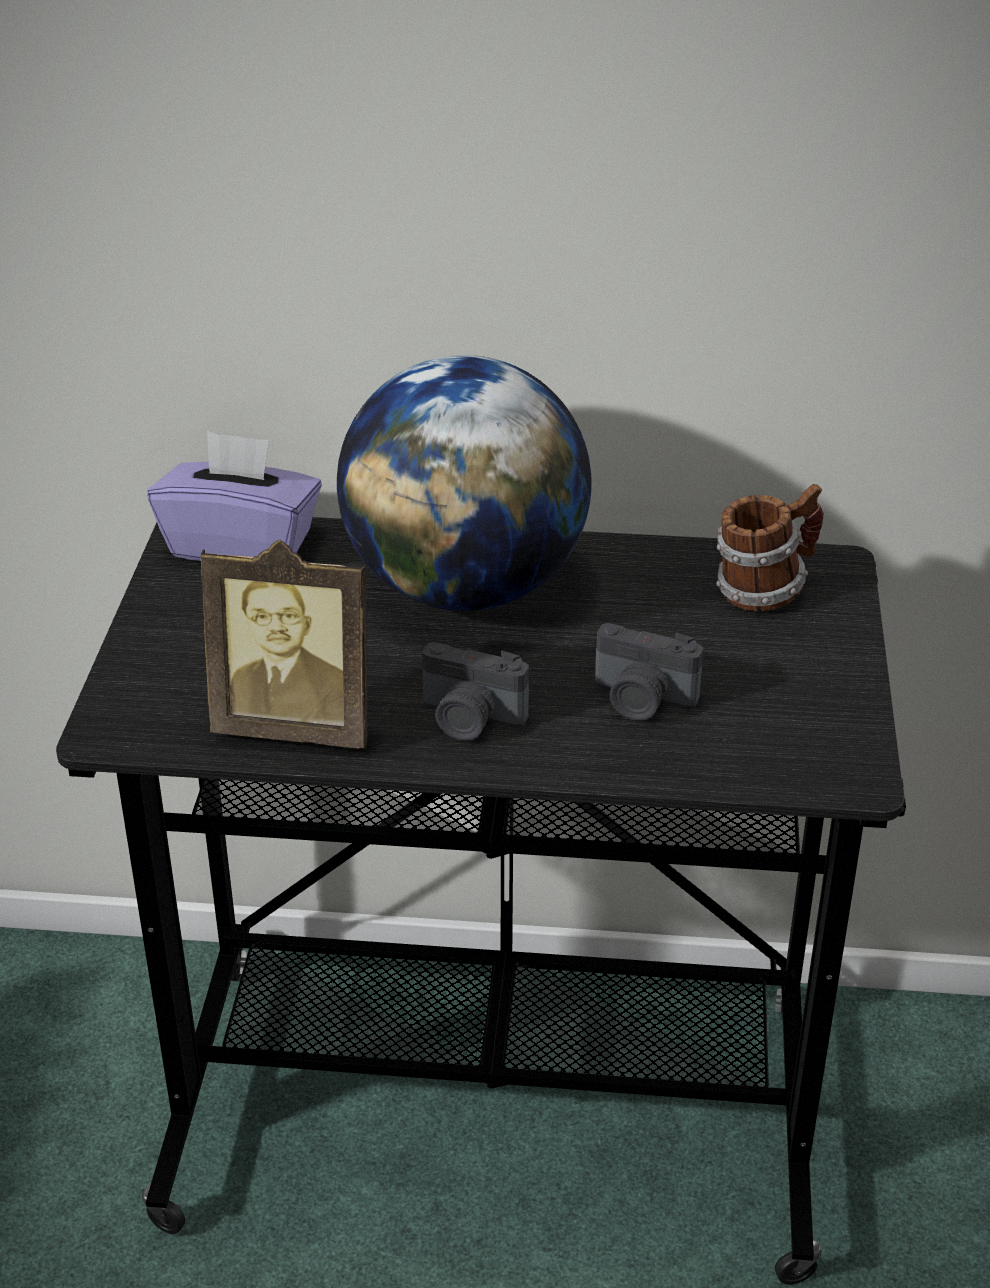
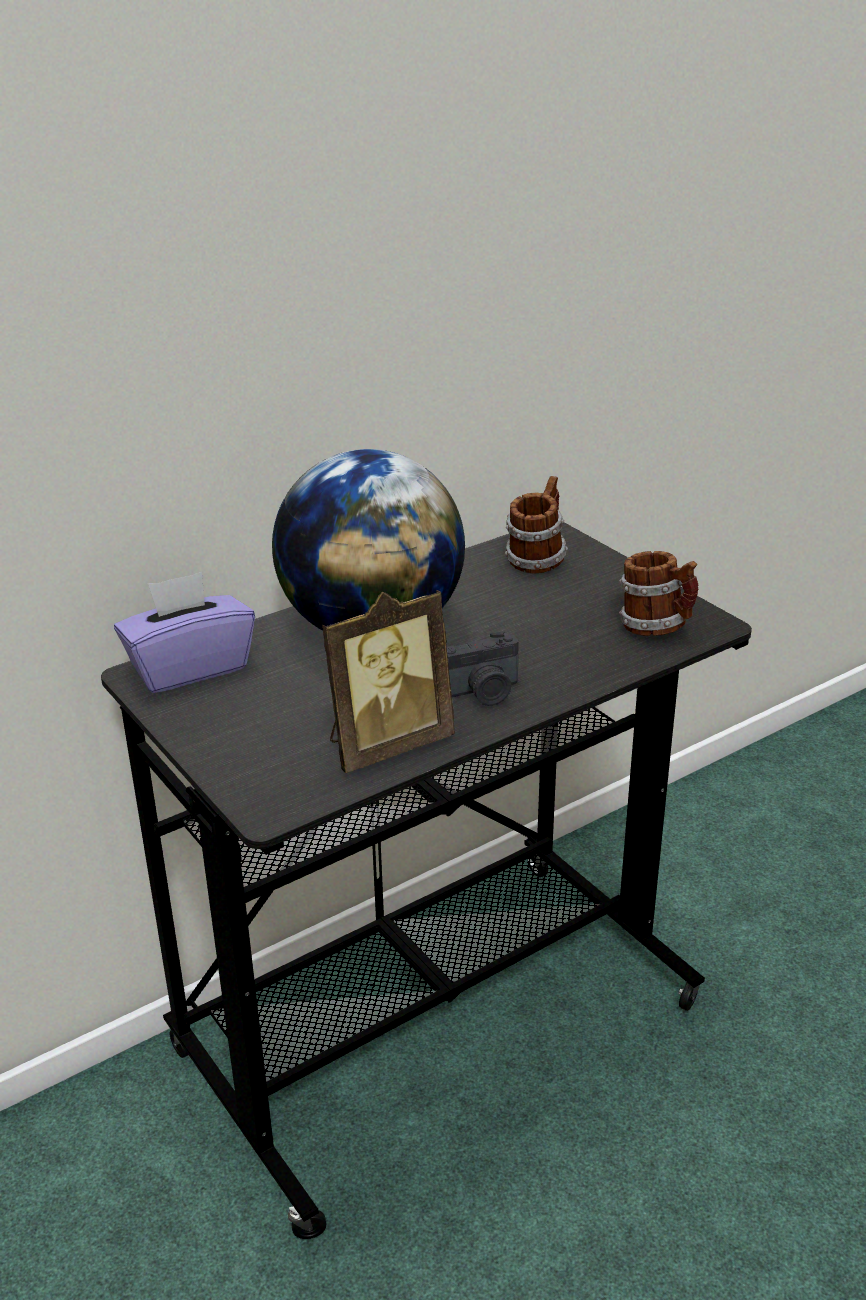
camera: 40 degrees left, 5 degrees down
(641, 701) = (558, 639): camera -> none
(777, 746) = (656, 628): none -> mug

